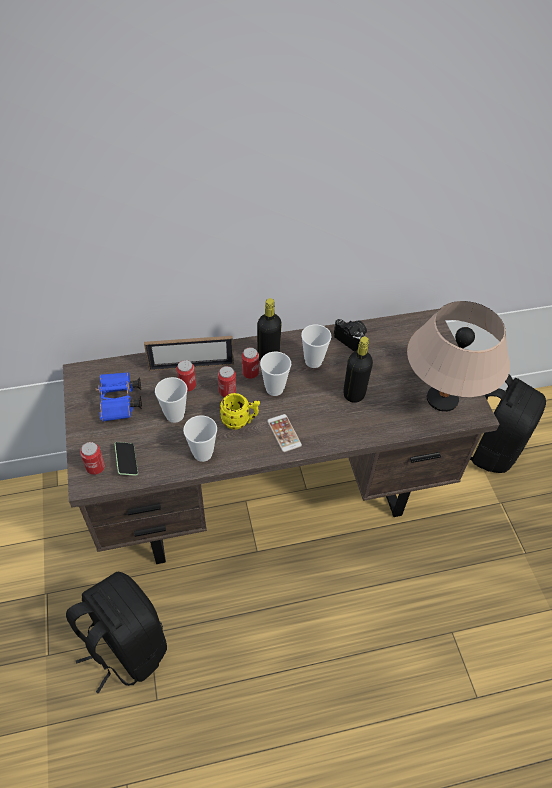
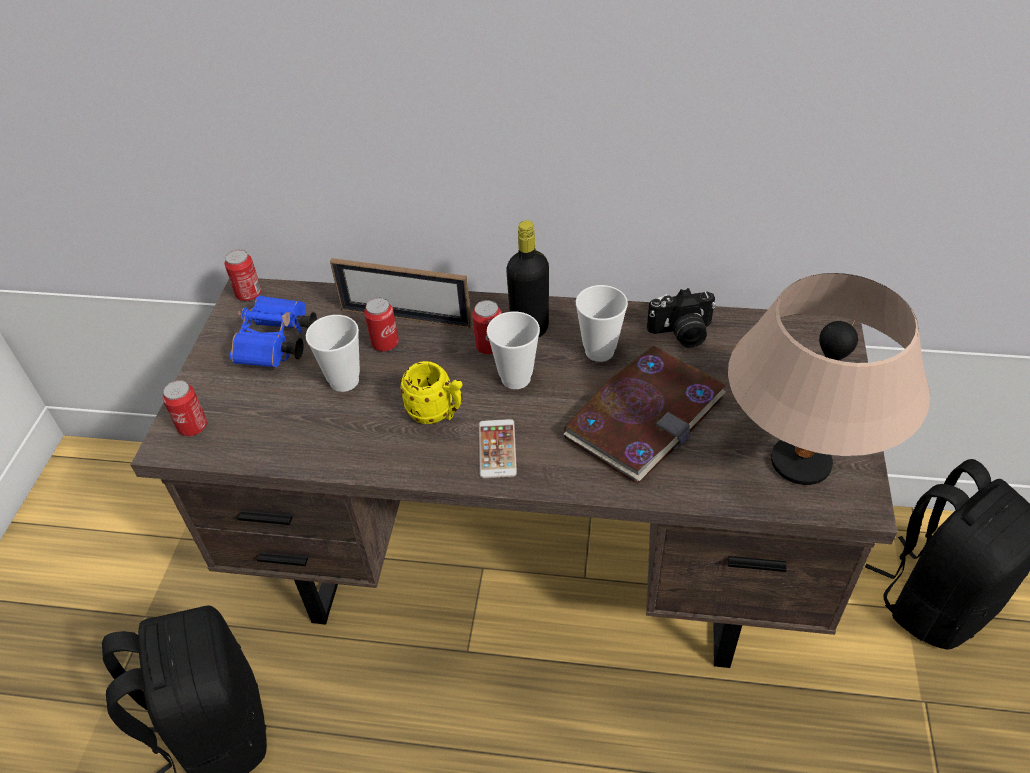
camera: 25 degrees right, 5 degrees down
(127, 461) = (240, 430): phone -> none
(203, 453) = (355, 447): cup -> none
(227, 392) = (440, 366): can -> can (249, 294)
(353, 340) = (682, 333): camera -> camera turned 105 degrees clockwise
(354, 394) = (644, 416): black bottle -> book

